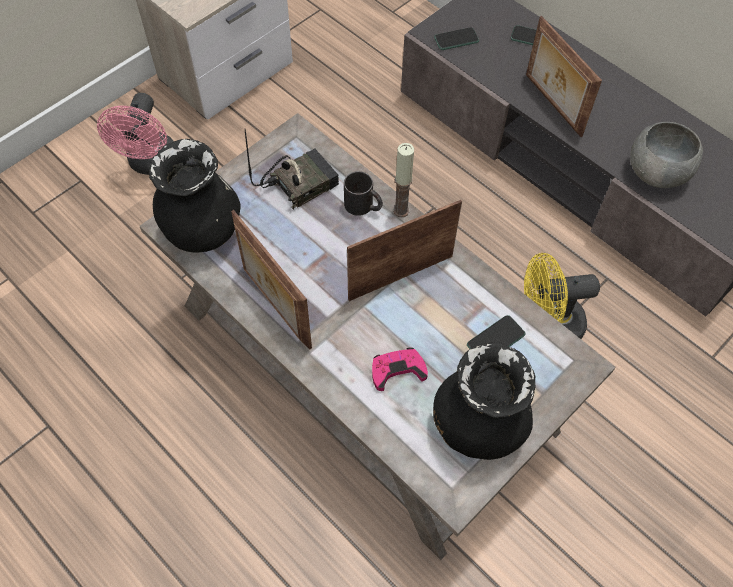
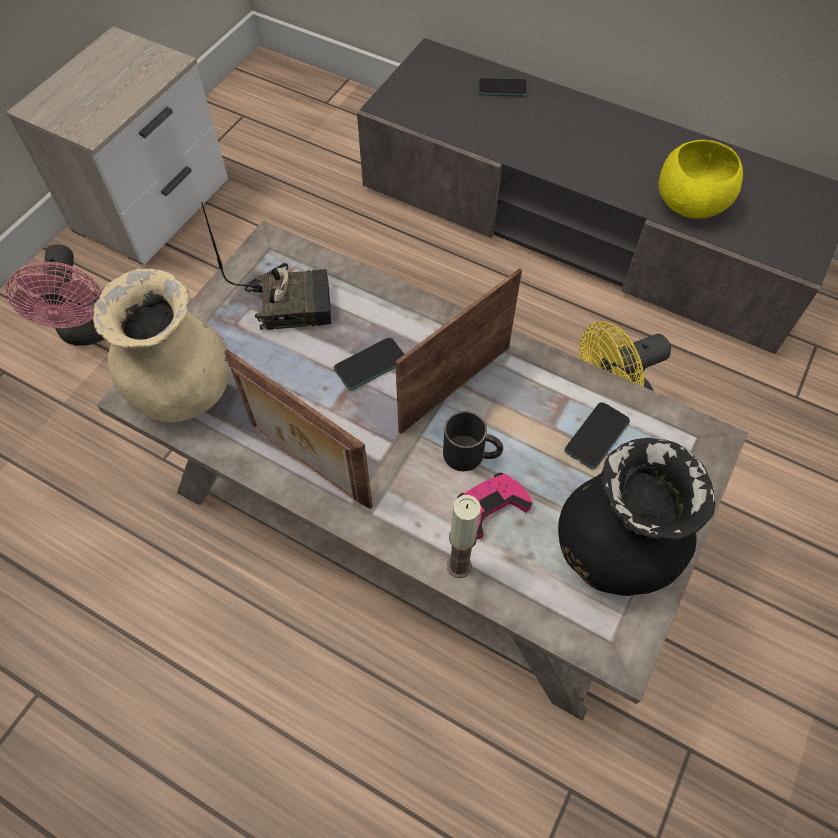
camera: 15 degrees left, 0 degrees up
(201, 230) = (182, 391): black vase -> beige vase
(299, 182) = (291, 302): radio -> radio turned 45 degrees clockwise
(363, 206) = (381, 313): black mug -> black mug (472, 455)
(401, 210) = (428, 307): candle -> candle (459, 565)
(456, 39) = (418, 107): phone -> phone (370, 364)
(551, 105) = (549, 156): picture frame -> none
(656, 172) = (689, 203): grey bowl -> yellow bowl

